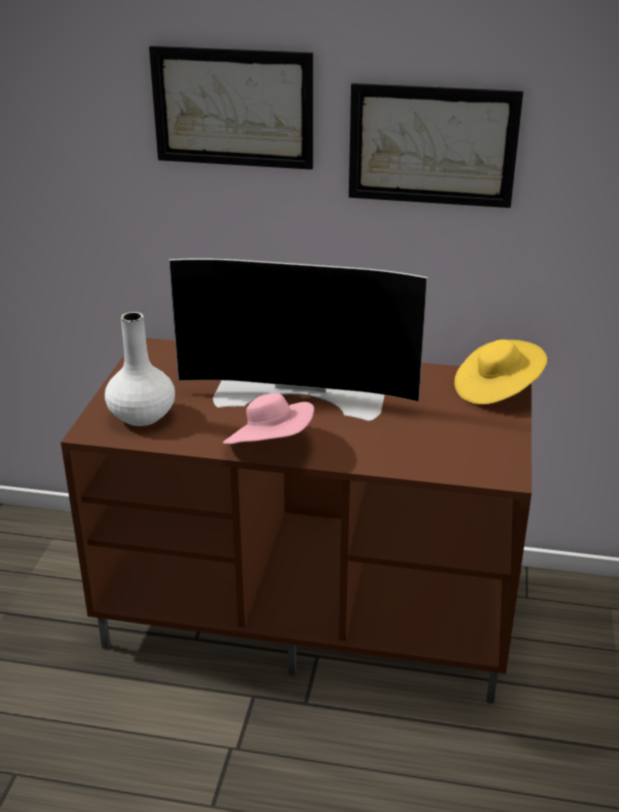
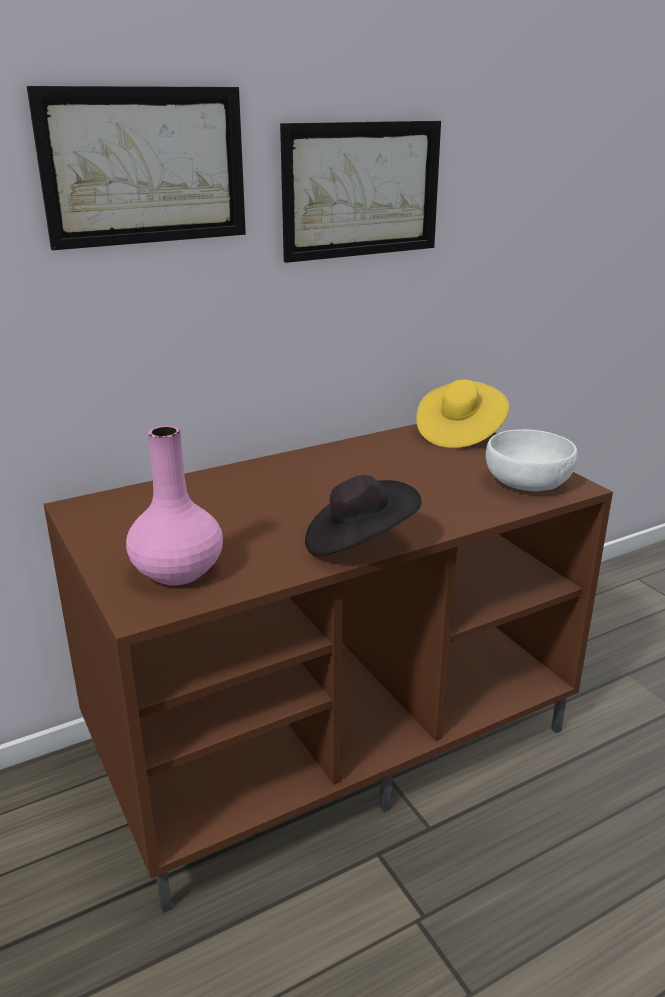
camera: 40 degrees left, 5 degrees down
(143, 416) = (178, 571): white vase -> pink vase
(270, 446) = (358, 543): pink hat -> black hat
(301, 394) = (309, 491): television -> none
(473, 454) = (527, 482): none -> white bowl

